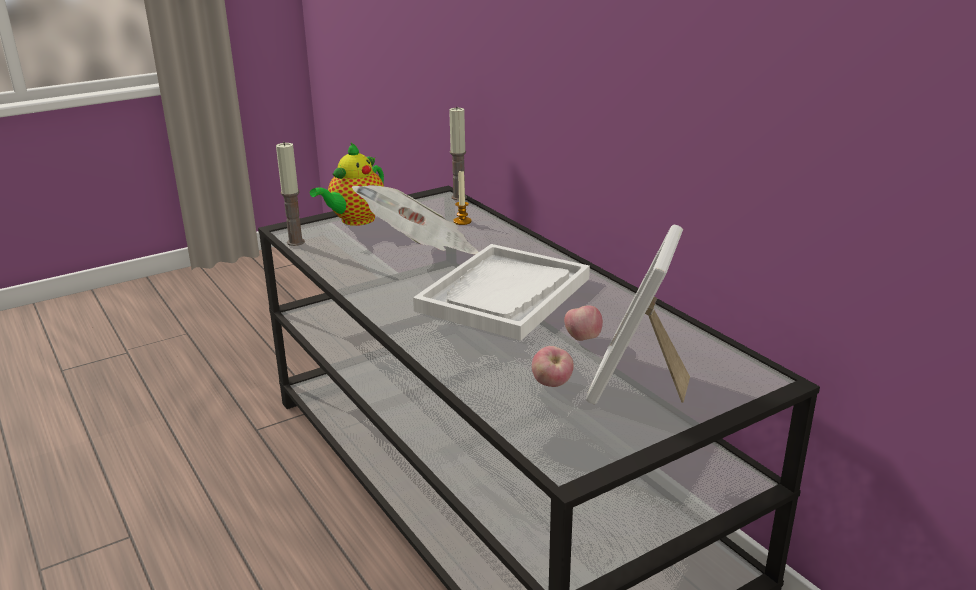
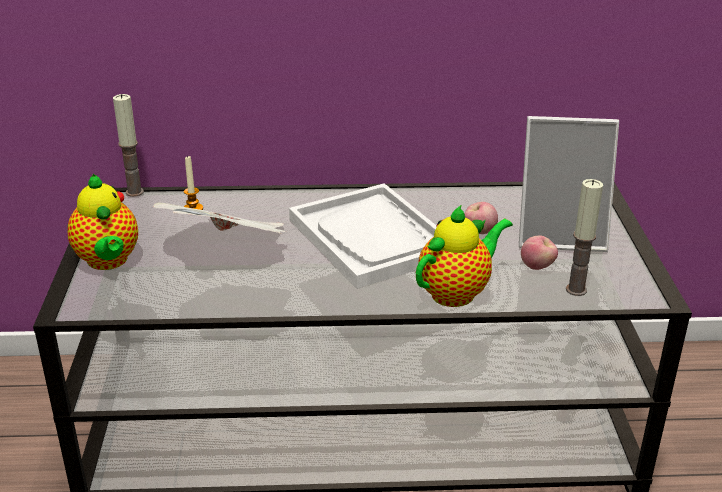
camera: 60 degrees left, 5 degrees up
(295, 242) = (115, 311): candle -> candle (576, 290)
(453, 354) = (457, 292): none -> teapot
(637, 382) = (560, 235): picture frame -> picture frame turned 45 degrees counterclockwise

